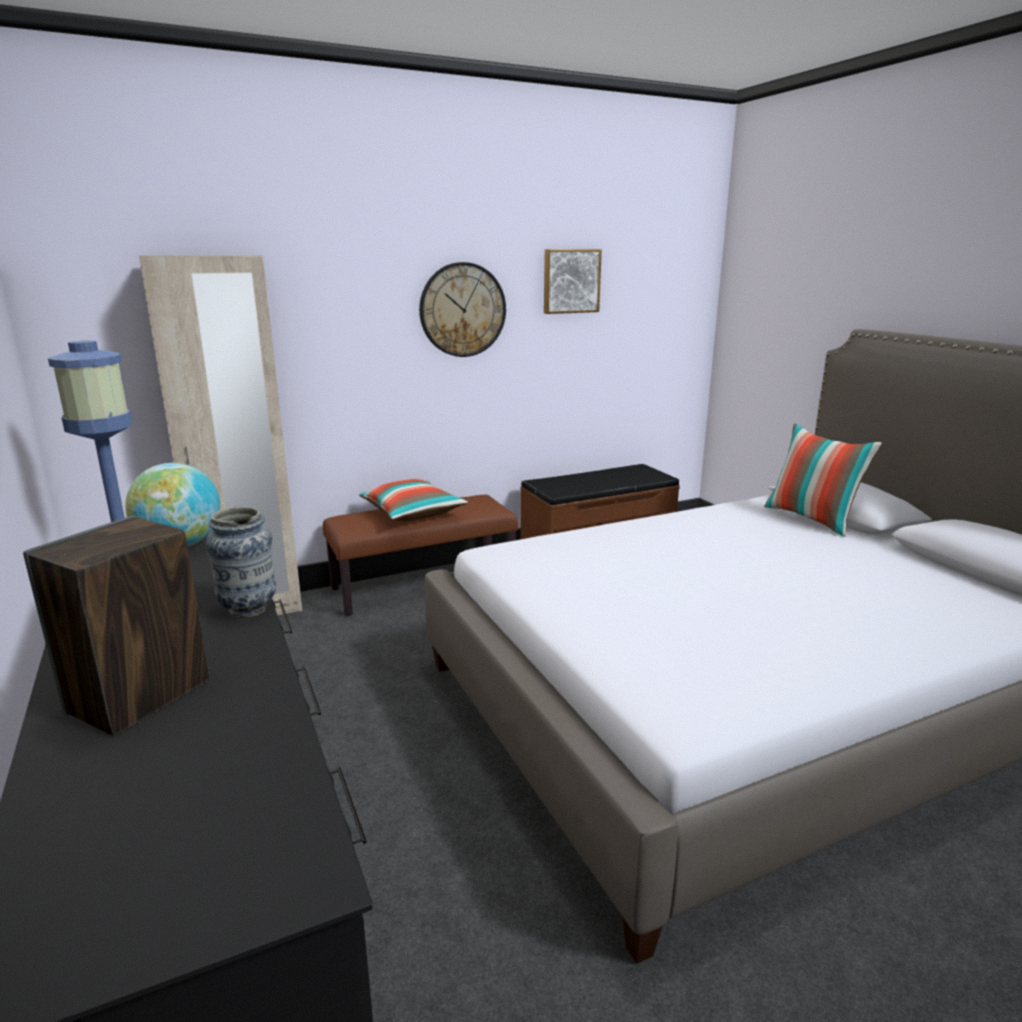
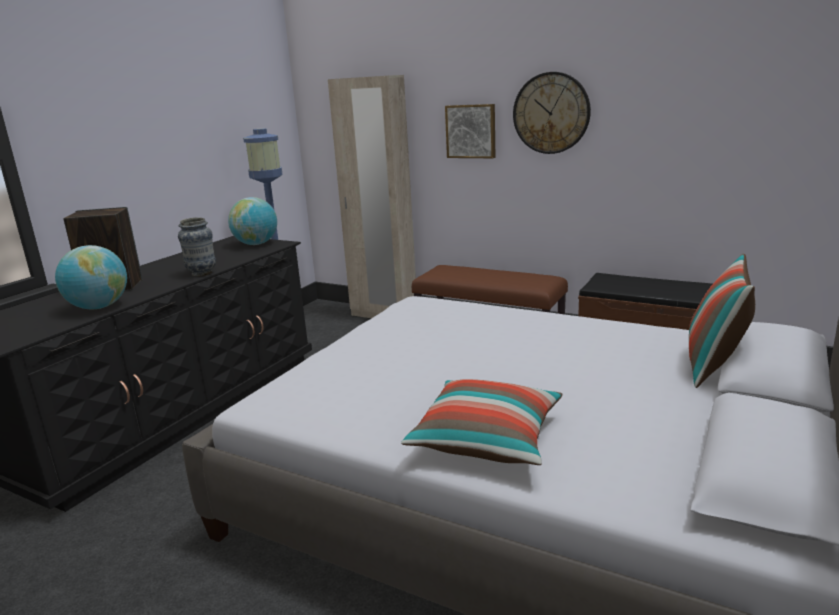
camera: 55 degrees right, 0 degrees up
(253, 730) = (99, 307): none -> globe
(412, 513) = (480, 274): pillow -> pillow (486, 439)
(570, 281) = (665, 85): picture -> picture (471, 131)

